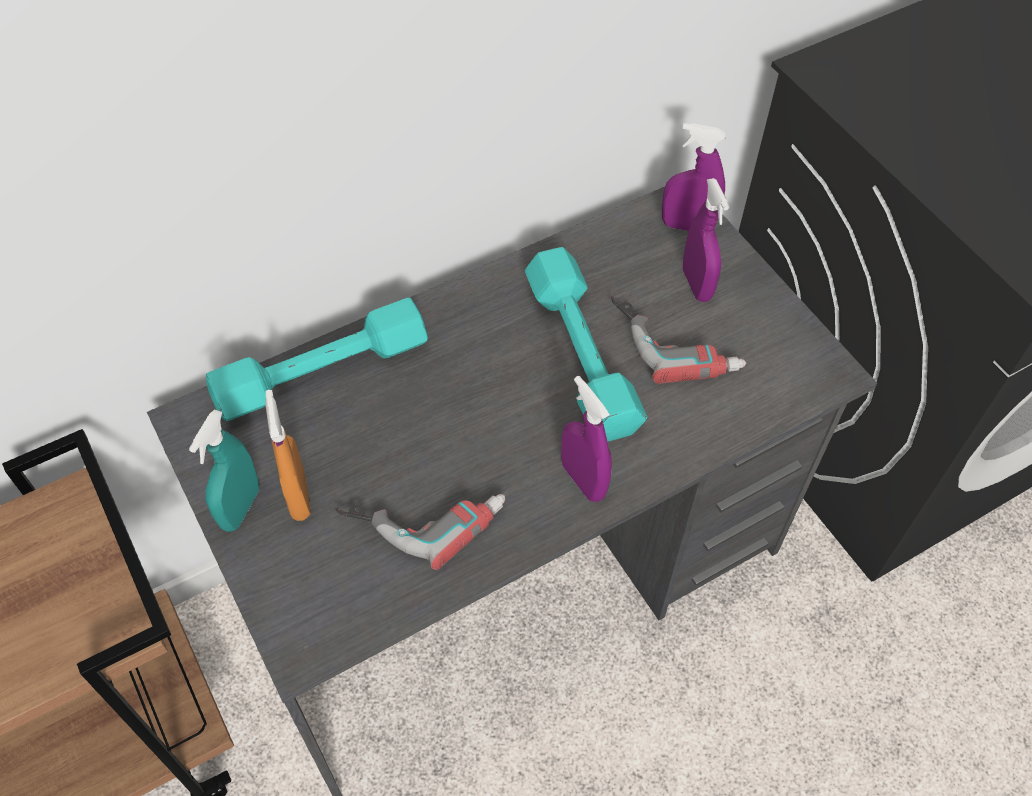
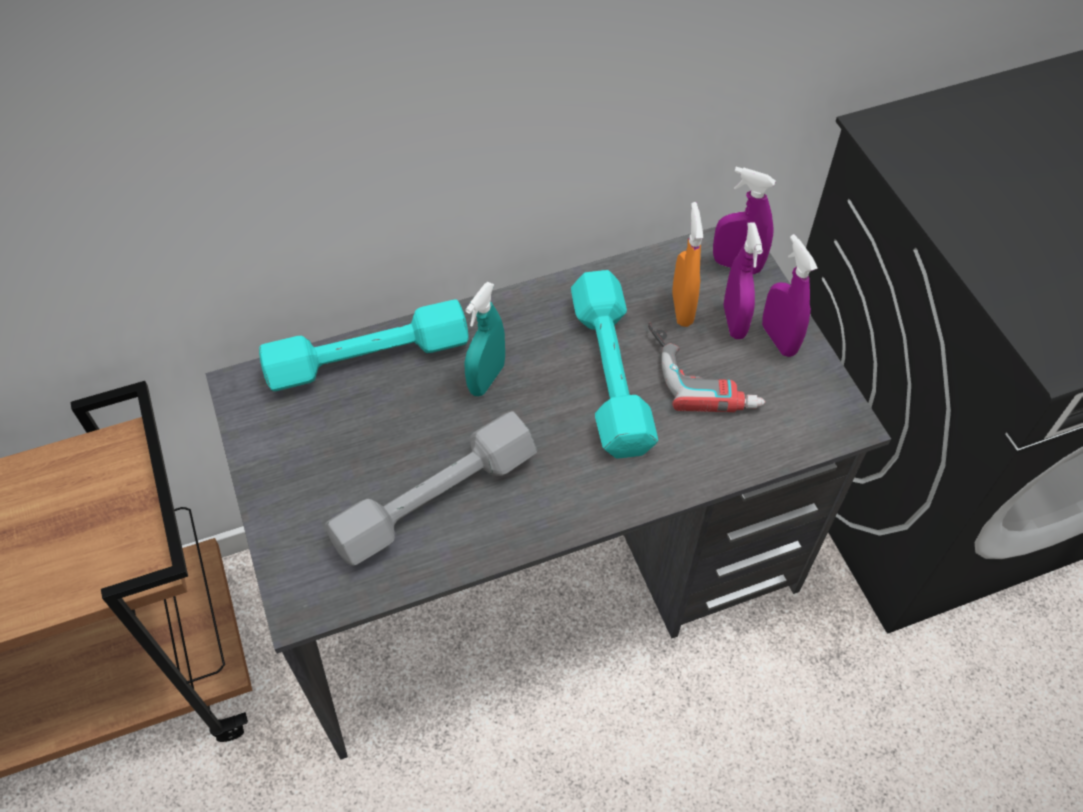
camera: 10 degrees right, 0 degrees up
(240, 508) = (271, 471): turquoise spray bottle -> turquoise spray bottle (486, 379)
(298, 496) = (325, 468): orange spray bottle -> orange spray bottle (682, 309)
(424, 511) = (435, 499): power drill -> grey dumbbell
(583, 480) = (588, 491): purple spray bottle -> purple spray bottle (778, 339)

